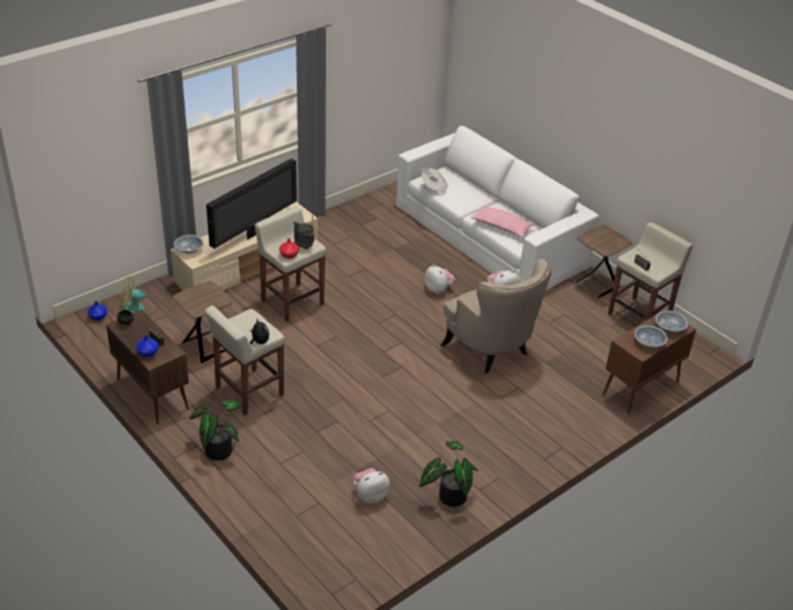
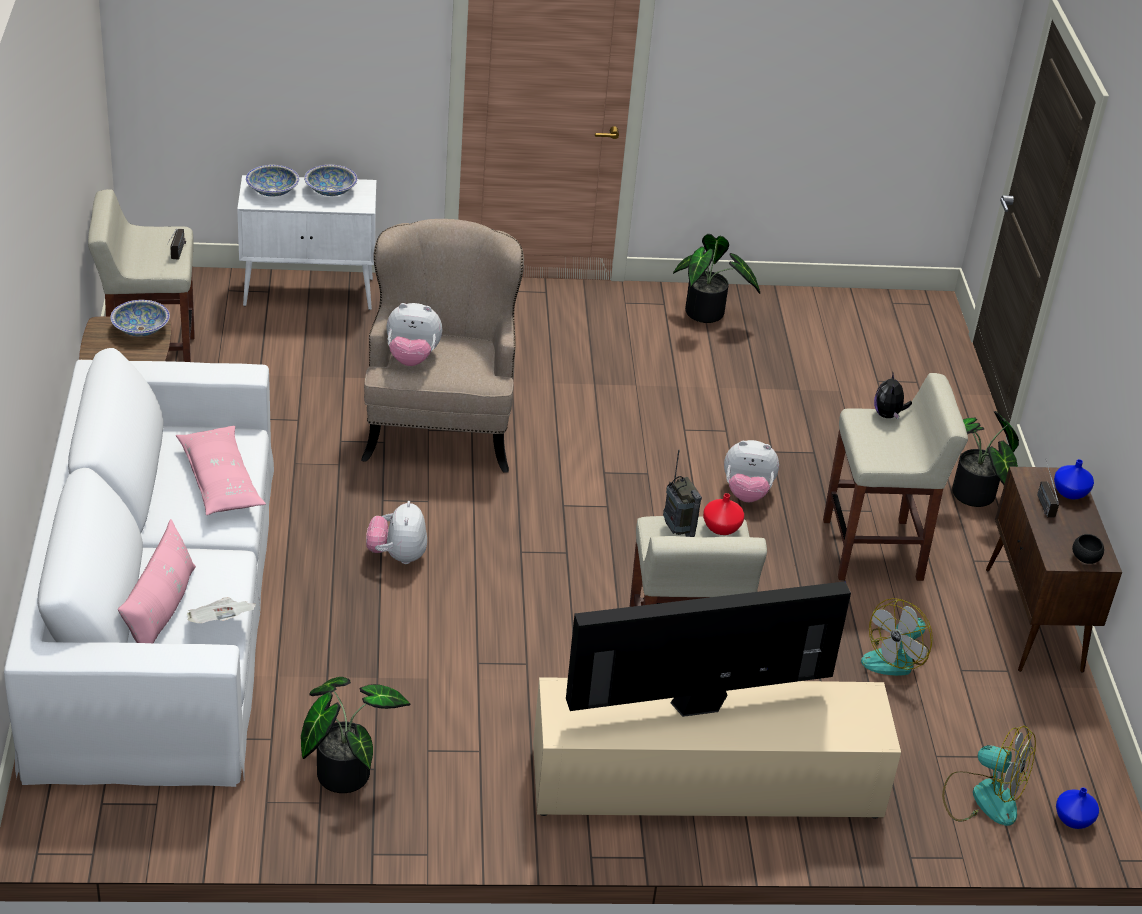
camera: 145 degrees left, 0 degrees up
(189, 249) = (862, 730): bowl -> bowl (140, 329)
(206, 346) = (896, 657): brown side table -> fan
(370, 220) = (344, 769): none -> potted plant
(370, 495) = (805, 358): plush toy -> plush toy (747, 493)
(457, 183) = (161, 610): none -> pink pillow
(640, 389) = (310, 292): brown cabinet -> white cabinet

